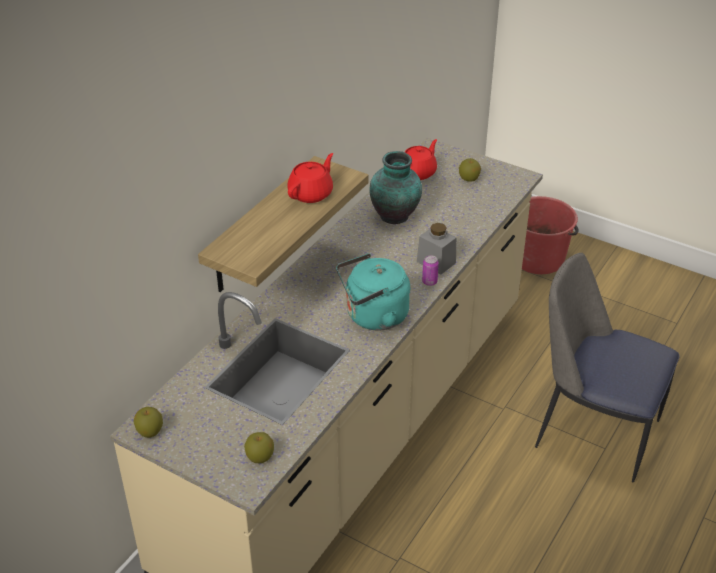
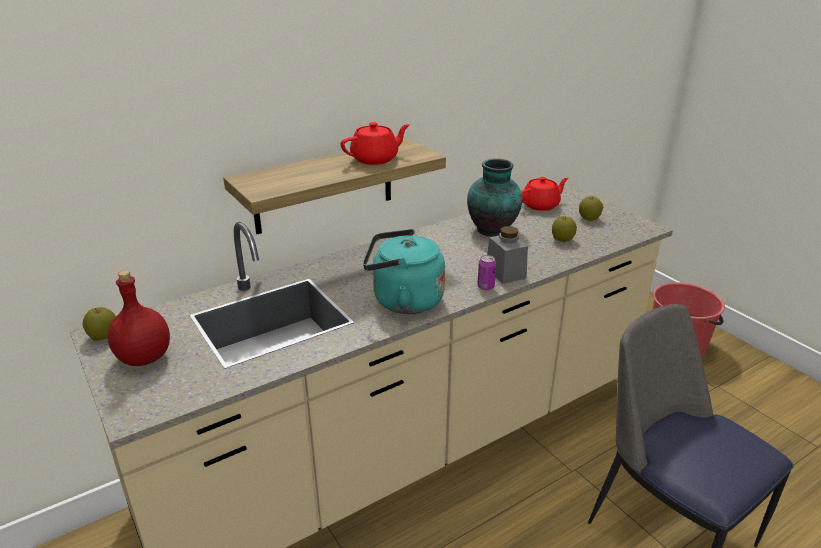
camera: 25 degrees right, 10 degrees down
(208, 437) = (145, 357): none -> red bottle
(260, 457) = (171, 391): apple -> apple (562, 240)

